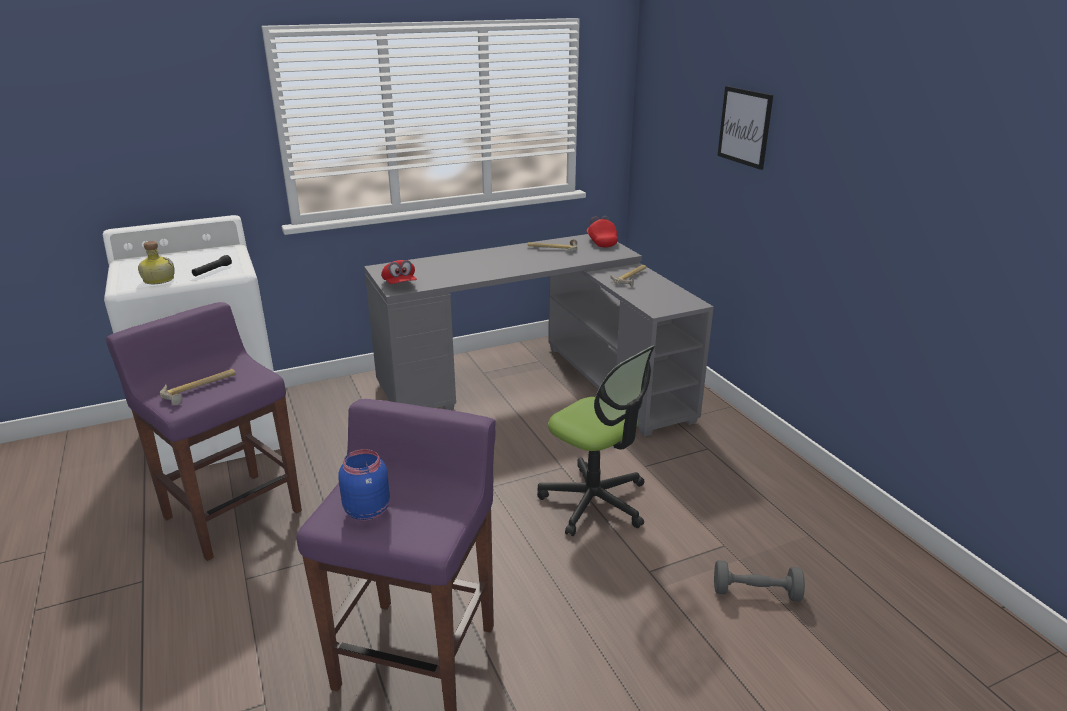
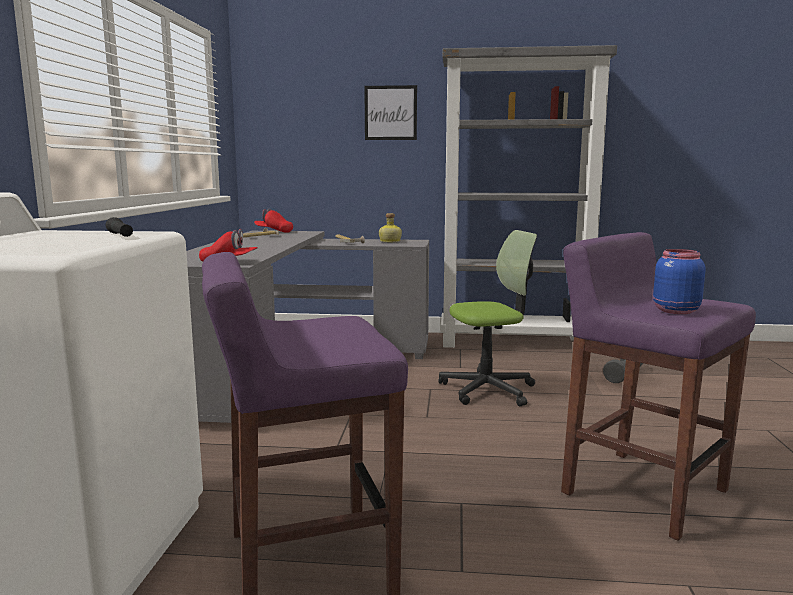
camera: 60 degrees left, 15 degrees down
(158, 279) = (80, 245): bottle -> bottle (389, 241)
(200, 389) = (334, 338): hammer -> none
(785, 478) = (515, 342): none -> grey bookcase

